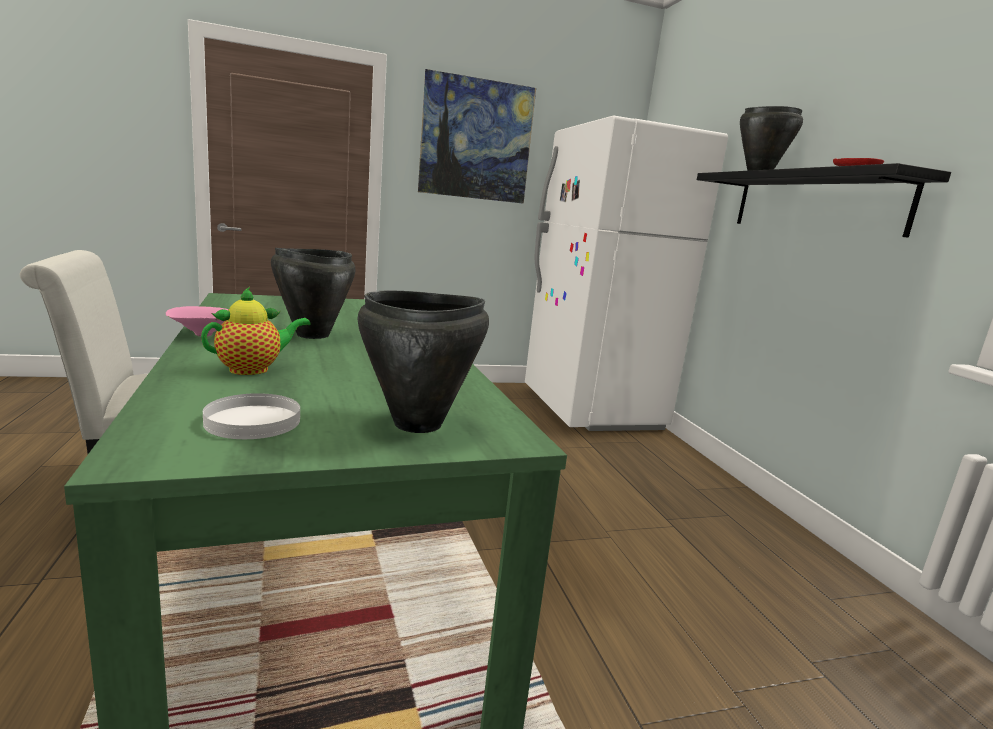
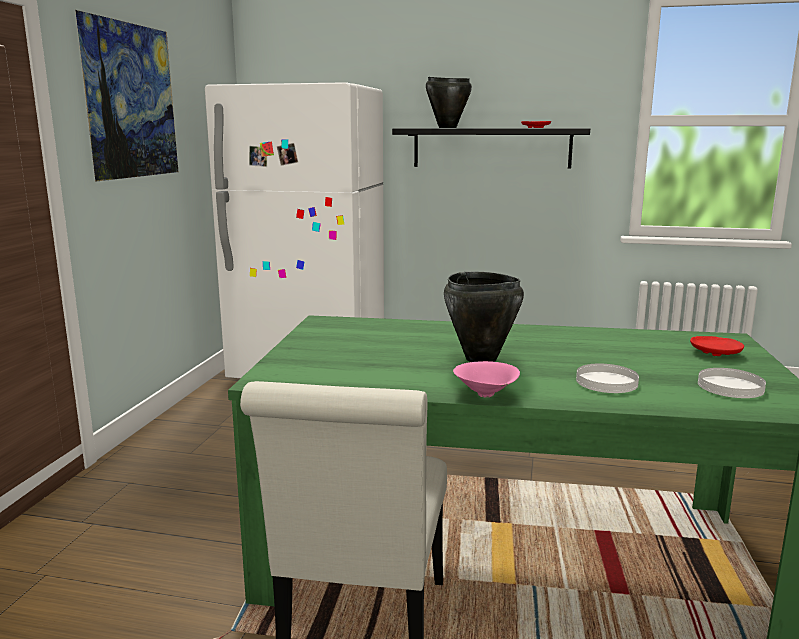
camera: 60 degrees left, 0 degrees up
(254, 369) = (607, 382): teapot -> white plate
(418, 424) = (715, 352): black cooking pot -> red plate

